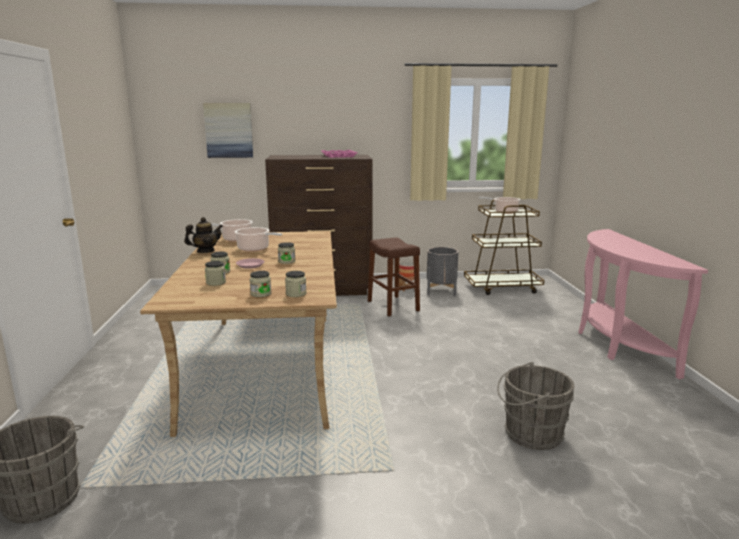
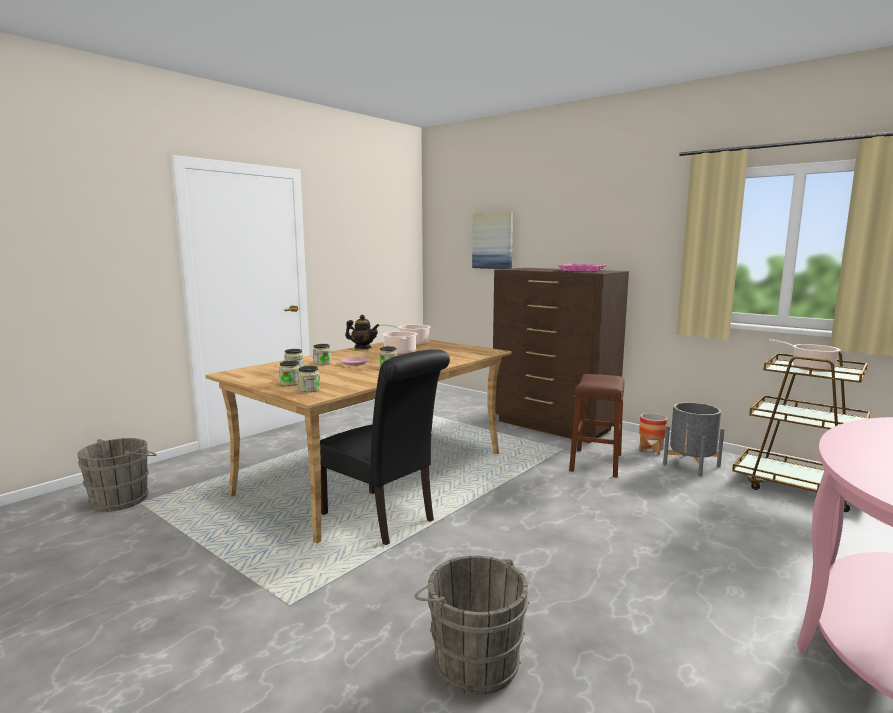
camera: 45 degrees right, 5 degrees down
(339, 393) = (382, 519): none -> black chair

